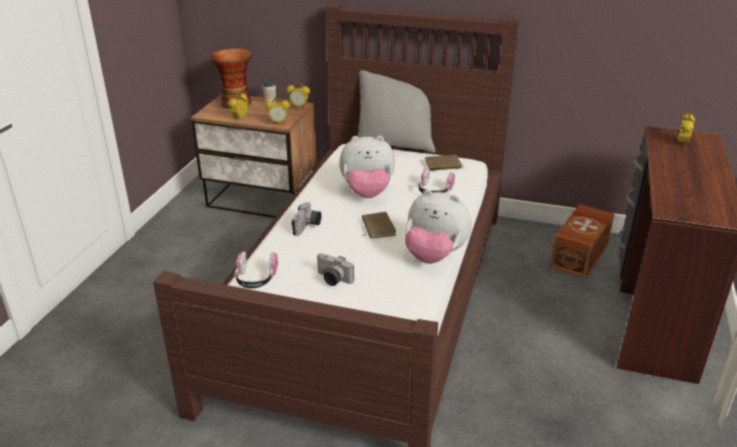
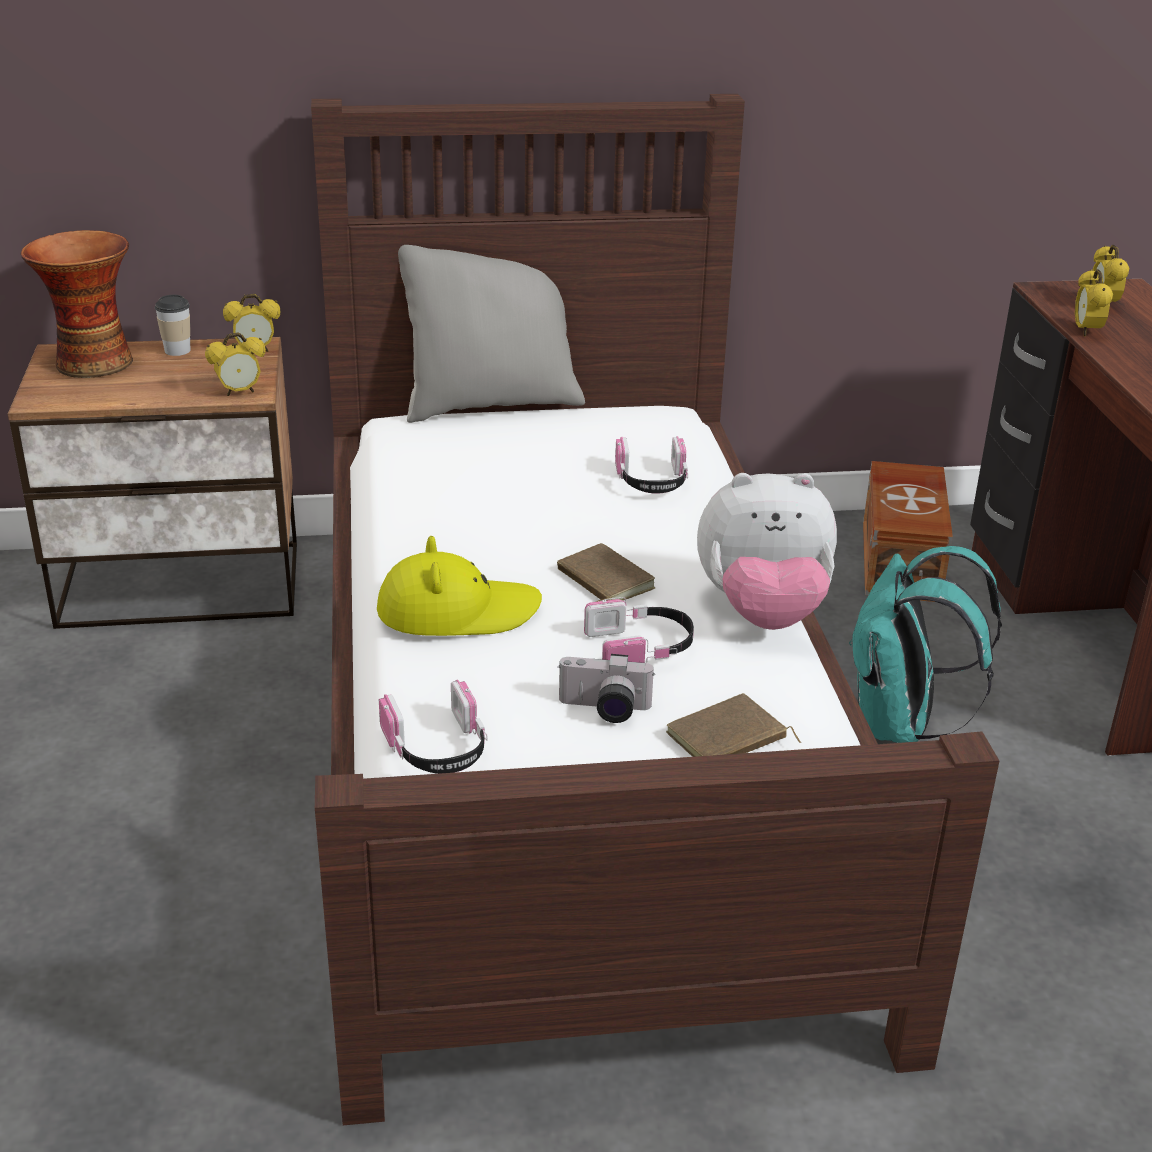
camera: 25 degrees left, 0 degrees up
(239, 118) = (135, 396): alarm clock -> alarm clock (1086, 331)
(308, 227) = (457, 611): camera -> yellow hat
(367, 193) = (522, 513): plush toy -> none
(369, 259) = (641, 649): none -> headphones
(443, 165) = (626, 427): brown book -> brown book (728, 739)
(521, 328) = (899, 726): none -> turquoise backpack

